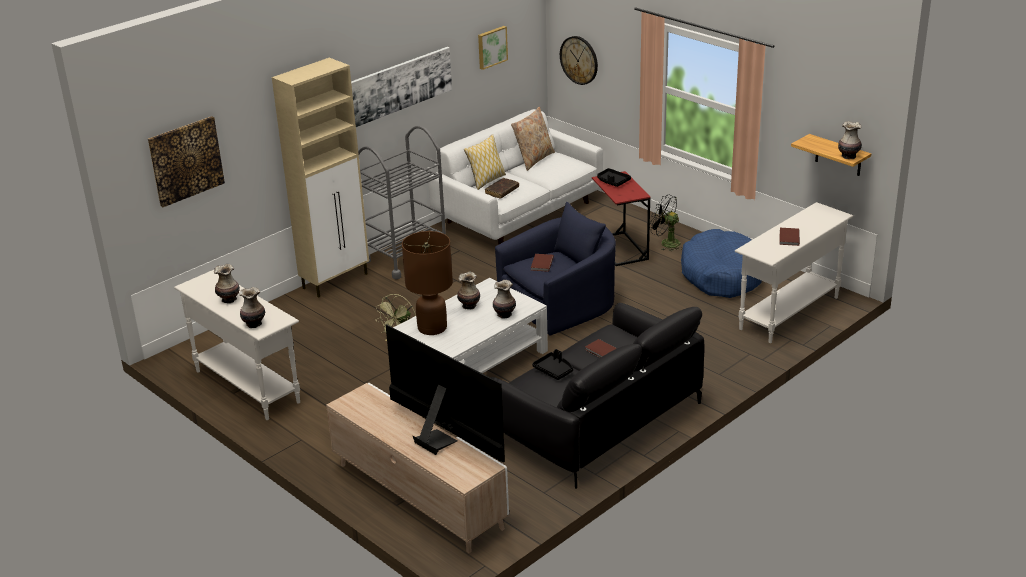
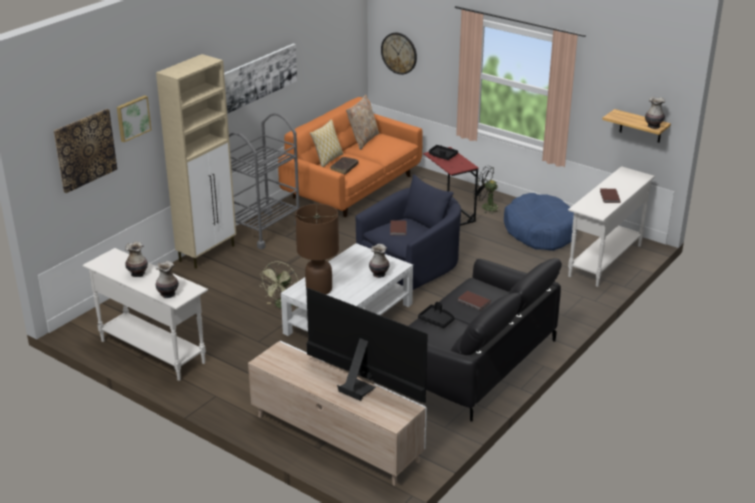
camera: 10 degrees left, 0 degrees up
(469, 306) = (346, 268): vase -> none
(491, 47) = (327, 43): picture -> picture (132, 118)
(519, 213) = (353, 187): white sofa -> orange sofa

